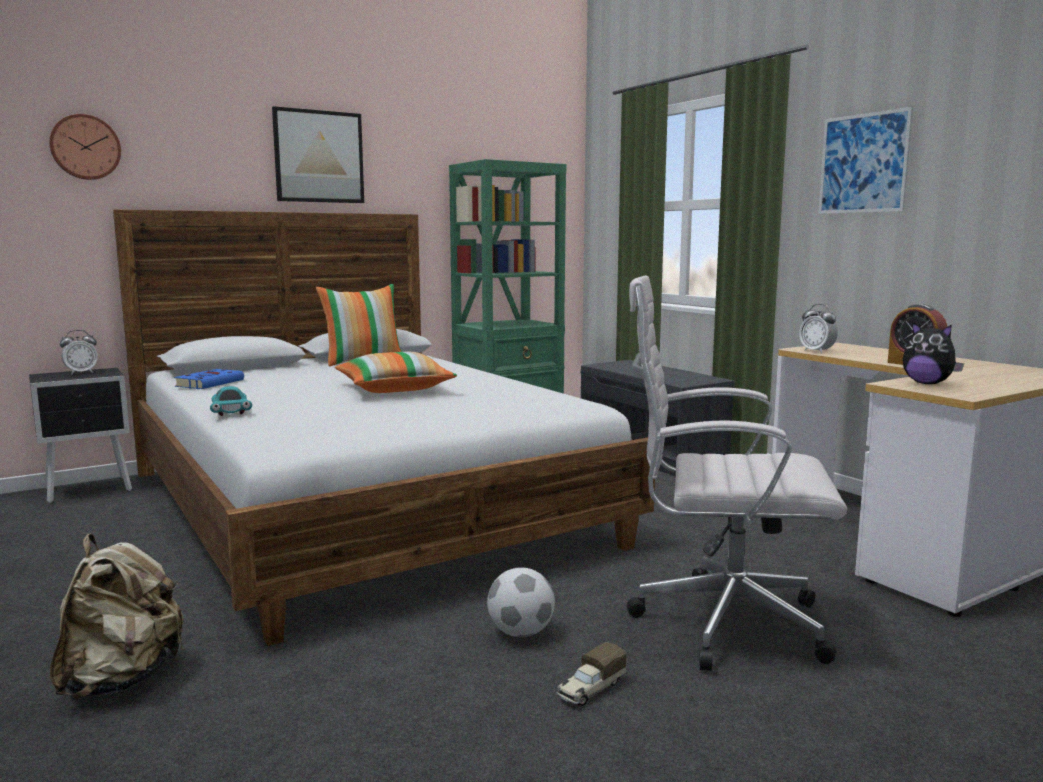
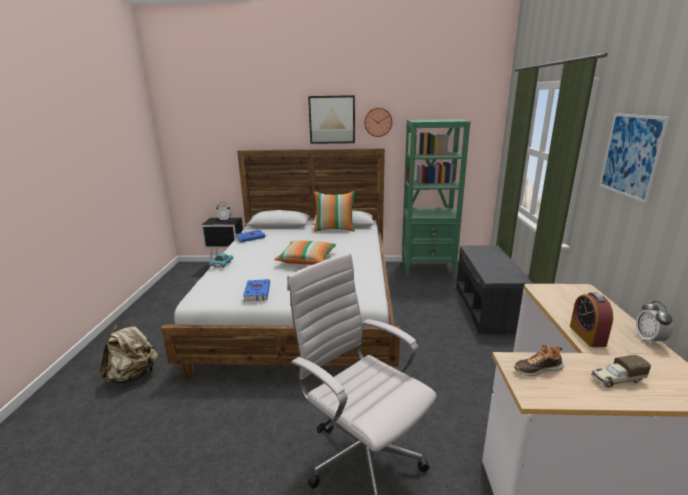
camera: 35 degrees right, 10 degrees up
(85, 147) = (227, 123): wall clock -> wall clock (378, 122)
(390, 423) = (257, 292): none -> blue book
(520, 633) = (269, 416): football -> none
(590, 690) = (253, 468): toy truck -> toy truck (616, 379)
(816, 351) = (544, 295): alarm clock -> alarm clock (649, 339)
(927, 383) = (537, 368): plush toy -> shoe

